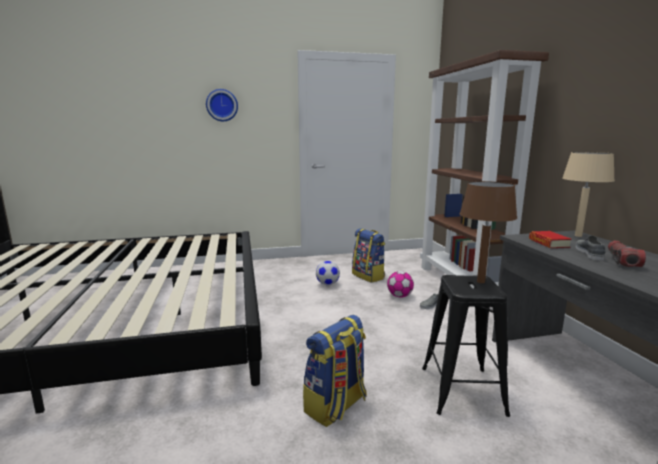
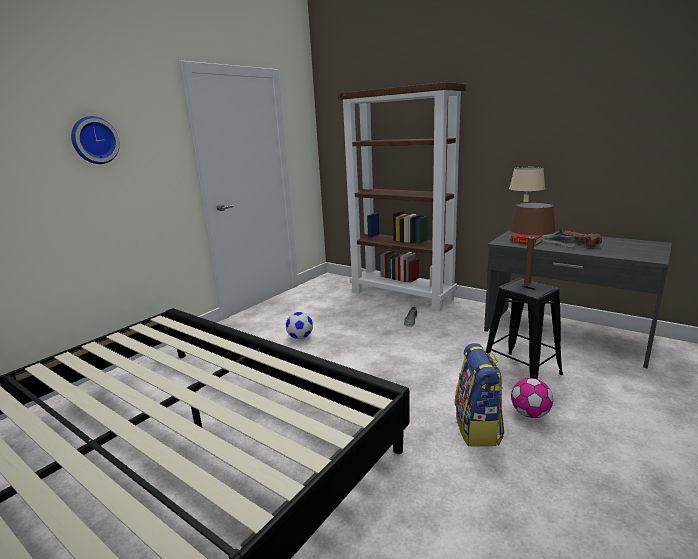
camera: 40 degrees left, 5 degrees up
(368, 276) = (323, 316): backpack -> none
(399, 296) = (377, 323): football -> football (530, 414)

